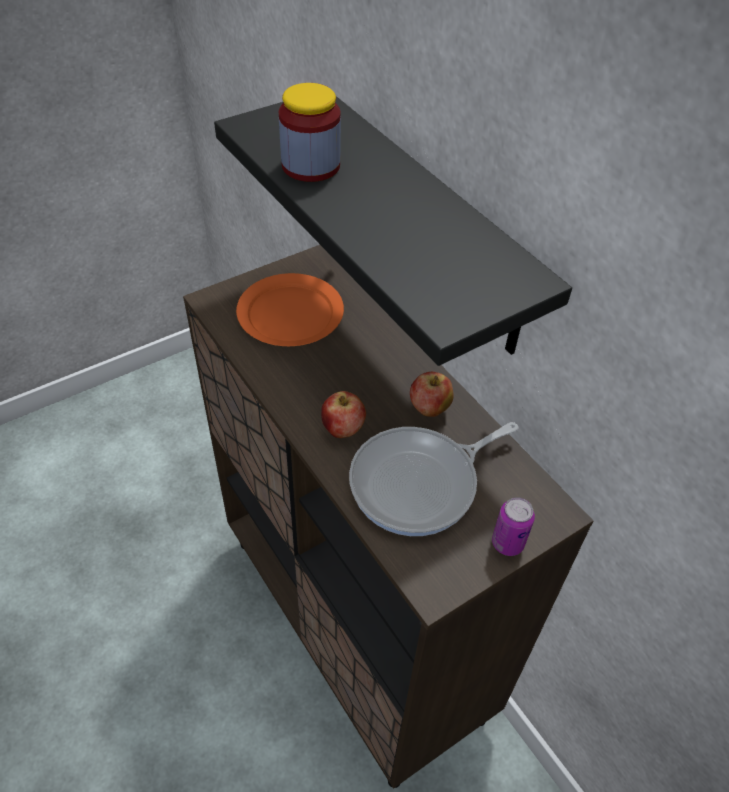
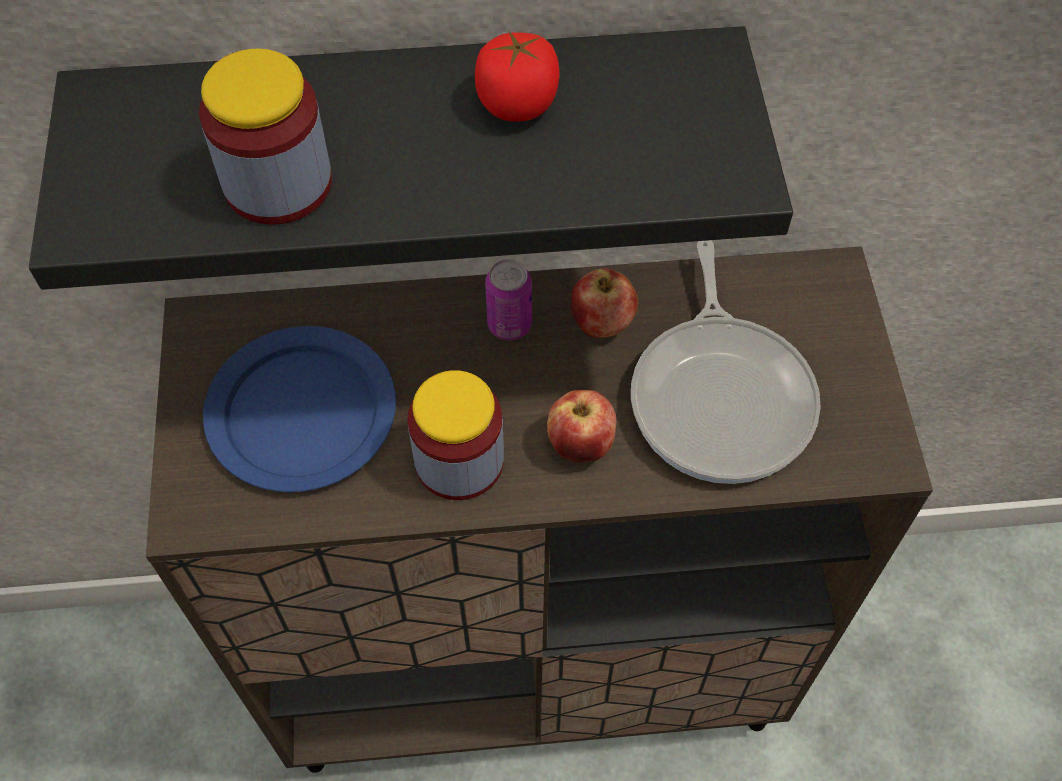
camera: 60 degrees left, 10 degrees up
(291, 313) = (302, 411): orange plate -> blue plate
(300, 383) = (459, 461): none -> jar
(428, 220) = (517, 103): none -> tomato
(507, 543) = (855, 348): can -> can (509, 324)

